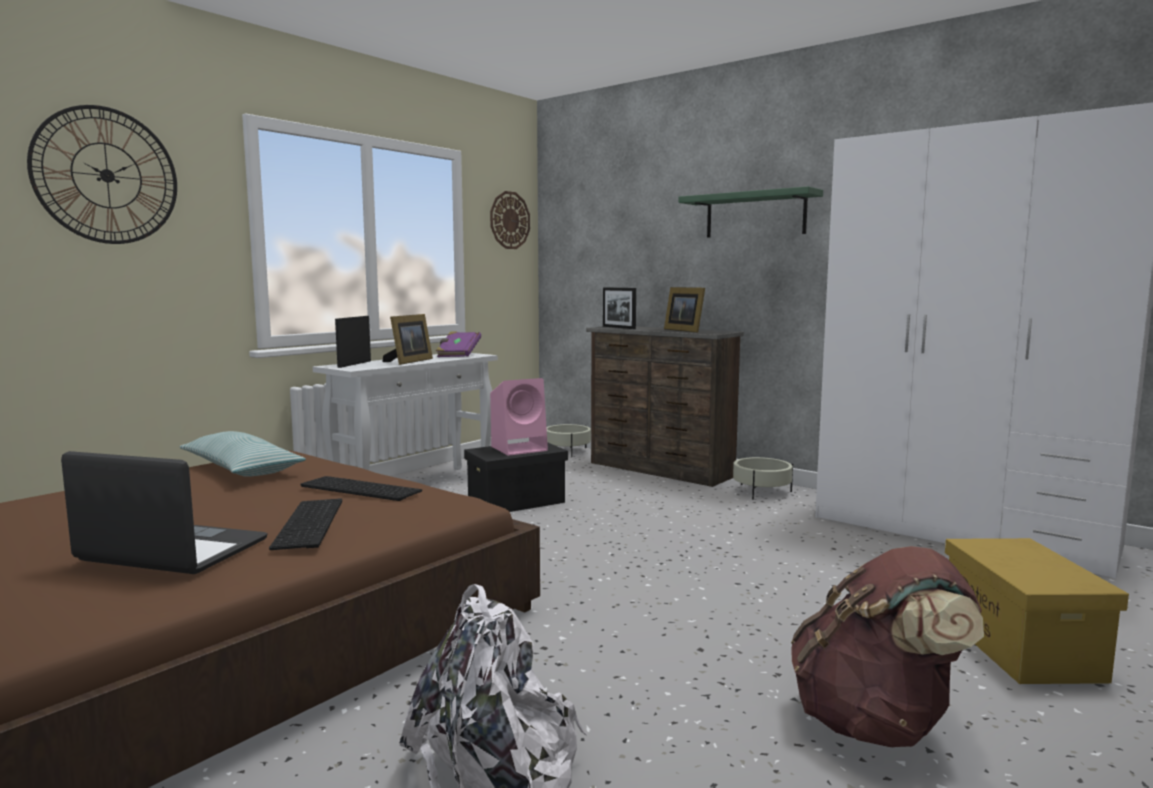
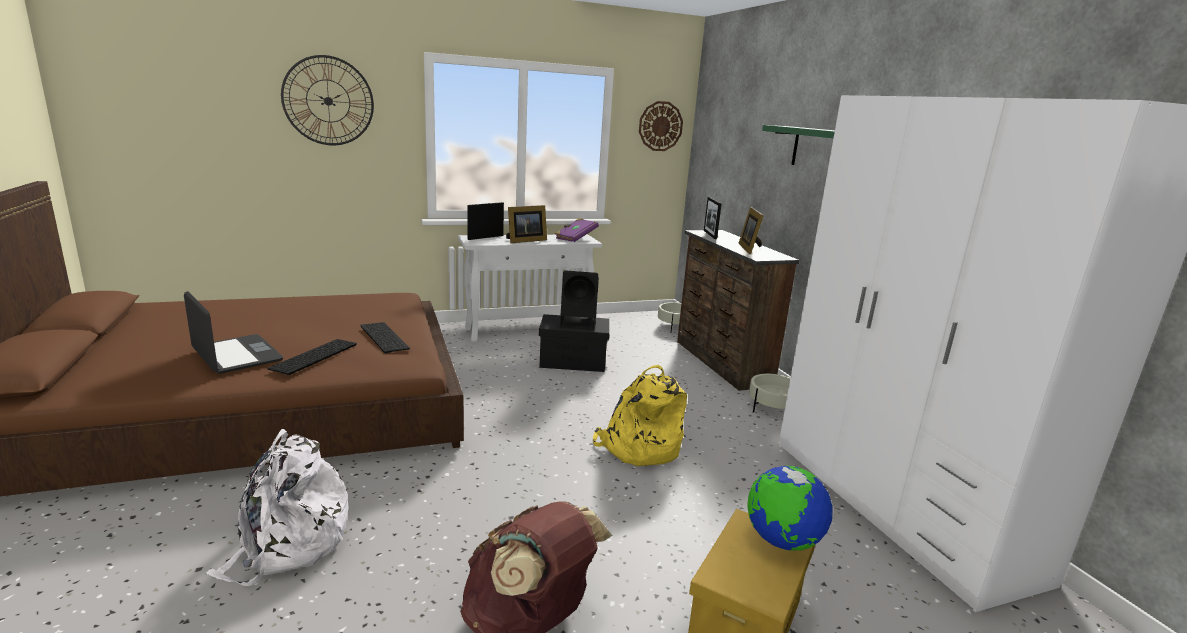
camera: 30 degrees right, 10 degrees up
(241, 469) = (362, 304): pillow -> none
(520, 448) = (579, 323): pink speaker -> black speaker
(710, 553) = (638, 448): none -> yellow backpack
(1018, 547) = (782, 541): none -> globe

